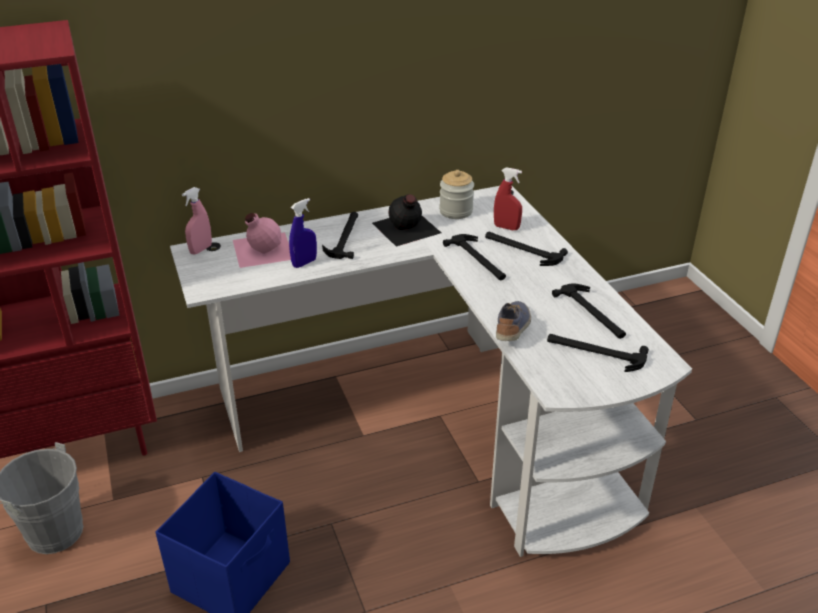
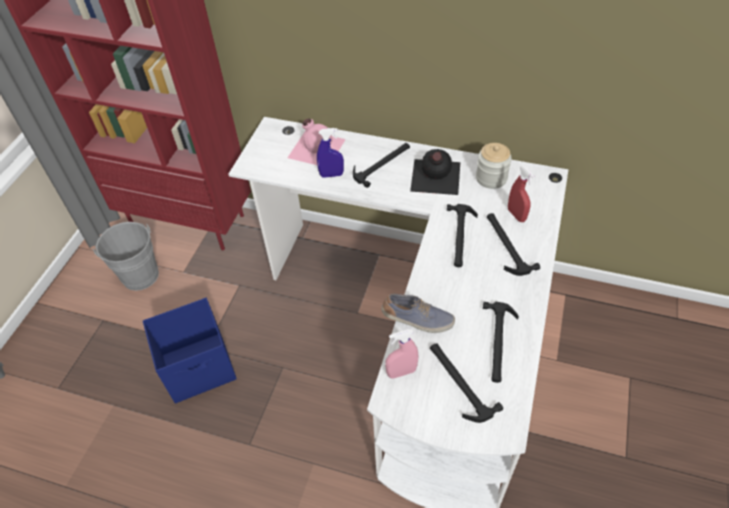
camera: 40 degrees right, 15 degrees up
(201, 249) = (277, 129): pink spray bottle -> pink spray bottle (401, 372)
(513, 329) = (417, 320): shoe -> shoe turned 45 degrees clockwise

